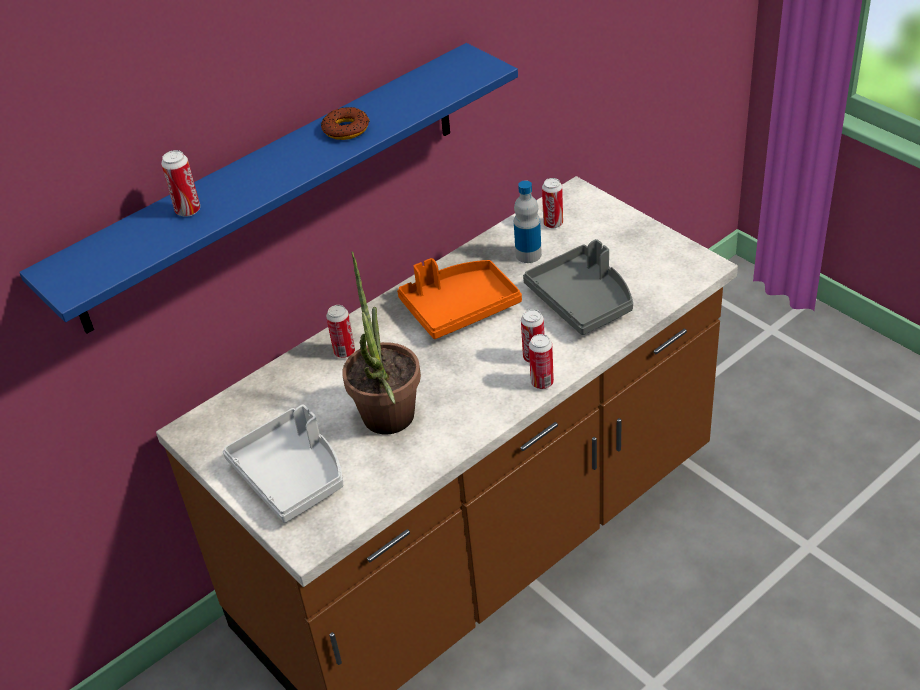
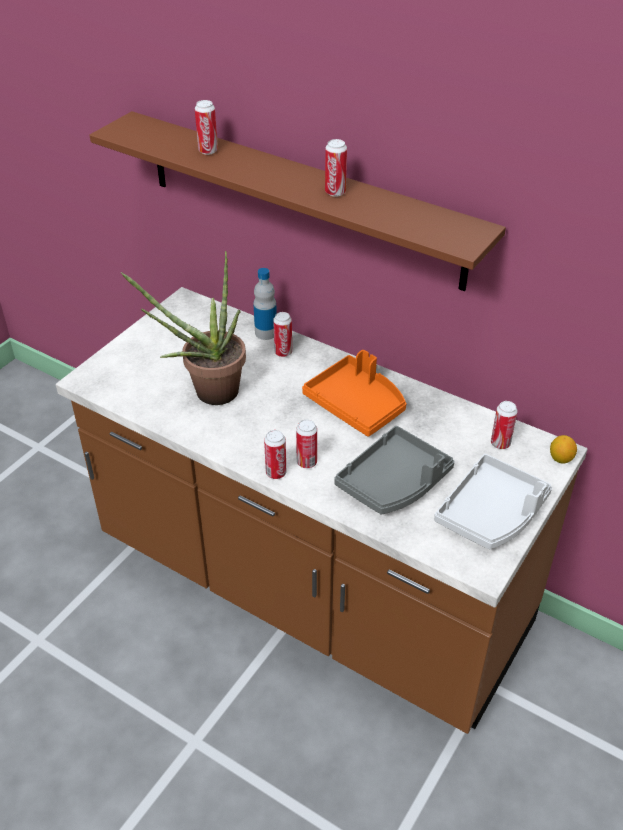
camera: 70 degrees right, 0 degrees up
(272, 186) = (301, 199): blue shelf -> brown shelf
(291, 475) = (148, 357): grey tray -> grey tray (492, 513)
(346, 129) = (335, 192): donut -> can
(528, 254) = (446, 434): bottle -> bottle (266, 333)
(585, 193) = (560, 458): none -> lemon

